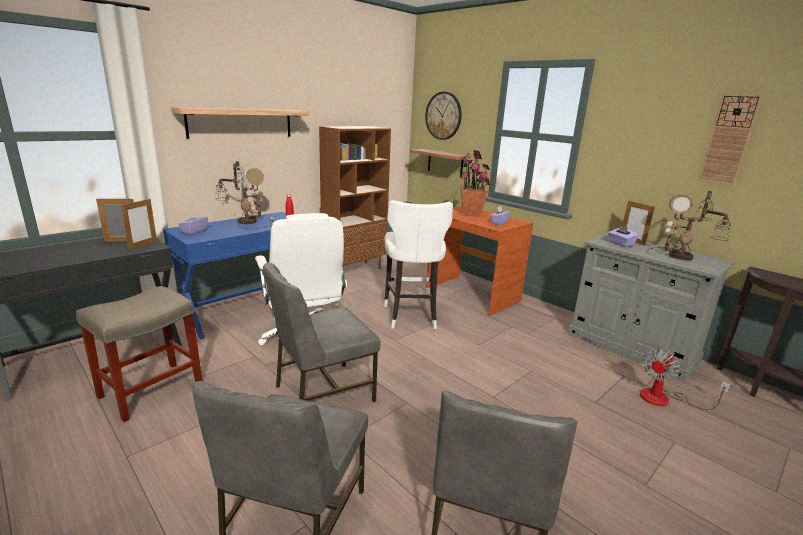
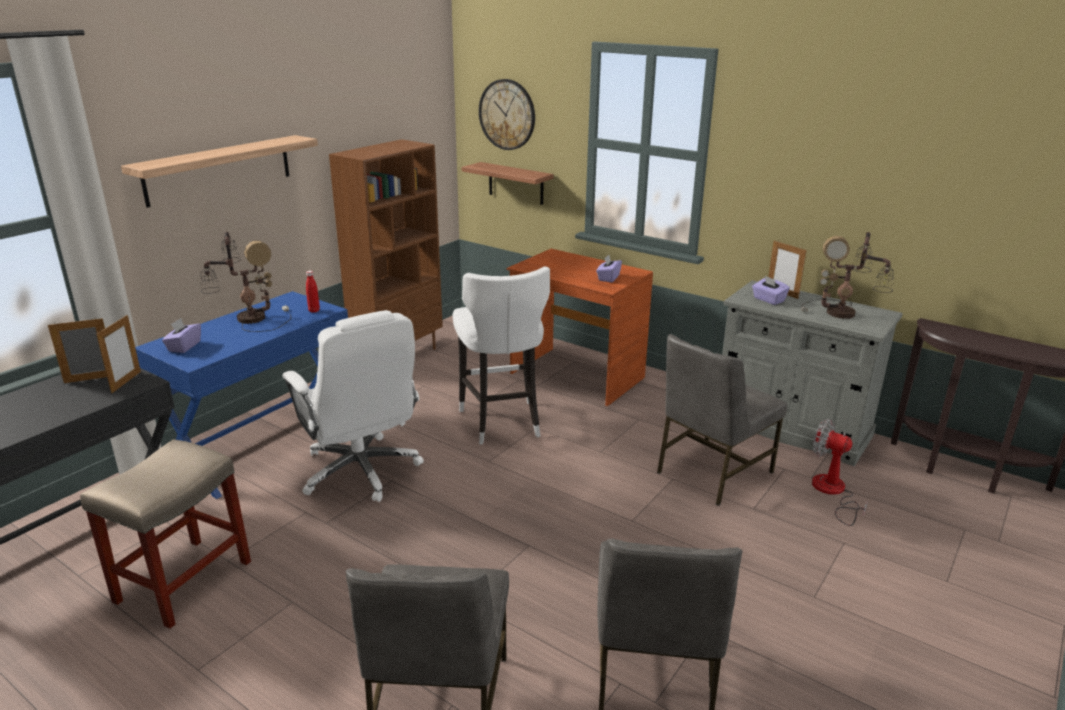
camera: 10 degrees left, 5 degrees up
(322, 393) = (416, 549): grey chair -> grey chair (711, 472)
(471, 214) = (566, 265): potted plant -> none
(665, 399) = (832, 492): fan -> fan turned 90 degrees clockwise
(729, 140) = (887, 163): wall clock -> none

